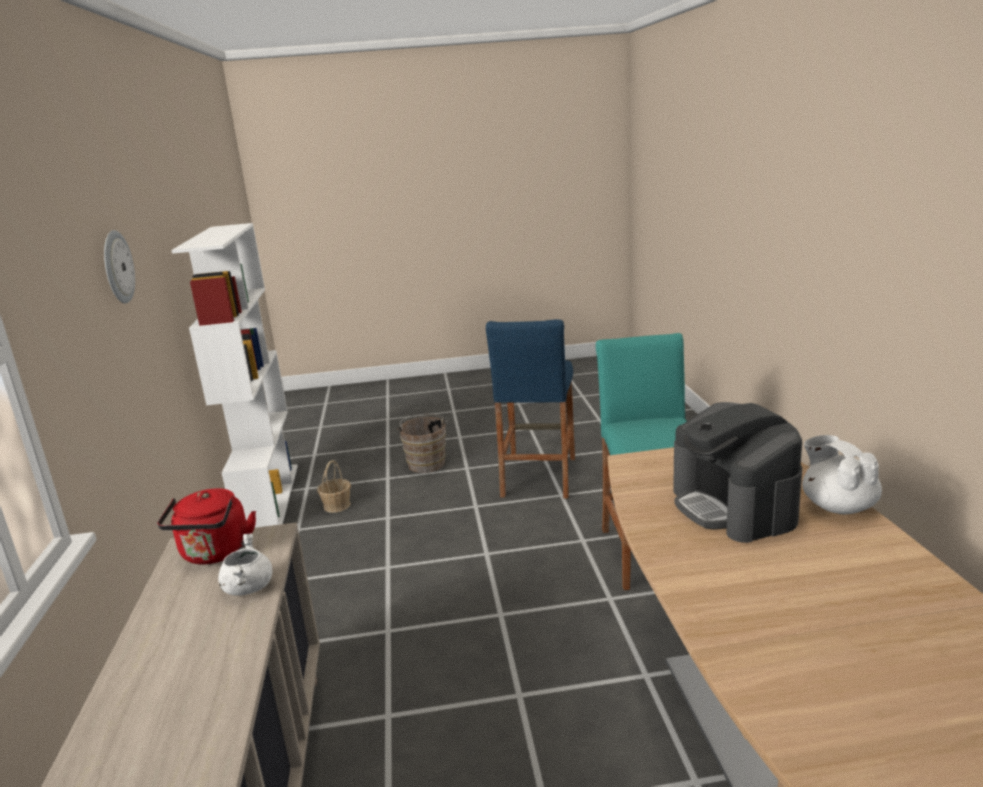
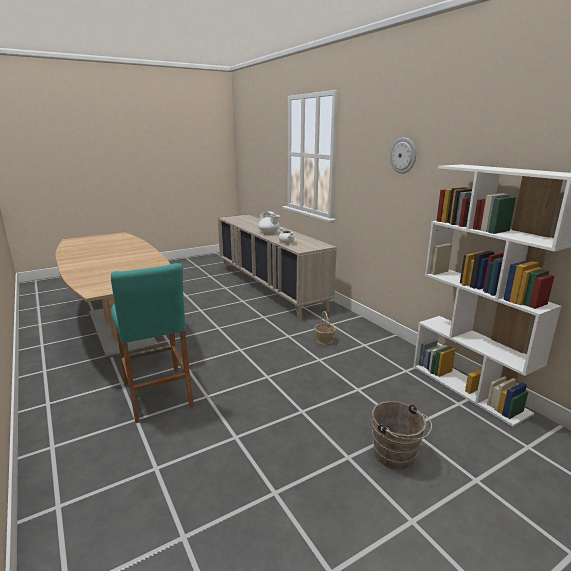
camera: 155 degrees right, 0 degrees up
(215, 554) = (311, 245): red kettle -> none
(337, 505) = (408, 392): basket -> basket (324, 340)
(538, 477) = (267, 458): blue stool -> none
(734, 507) = (121, 269): coffee machine -> none
(837, 506) = (76, 273): white teapot -> white teapot (269, 232)

